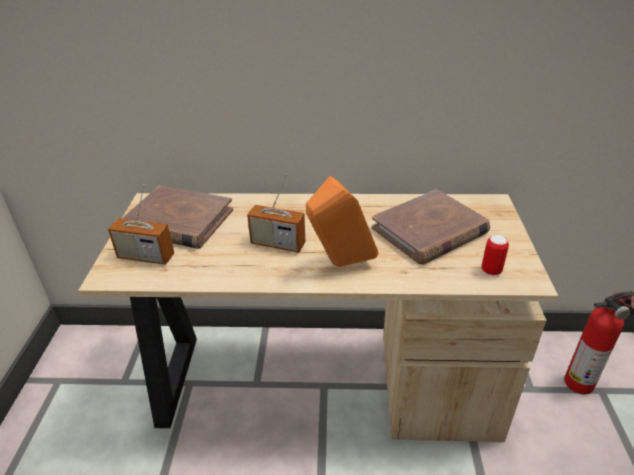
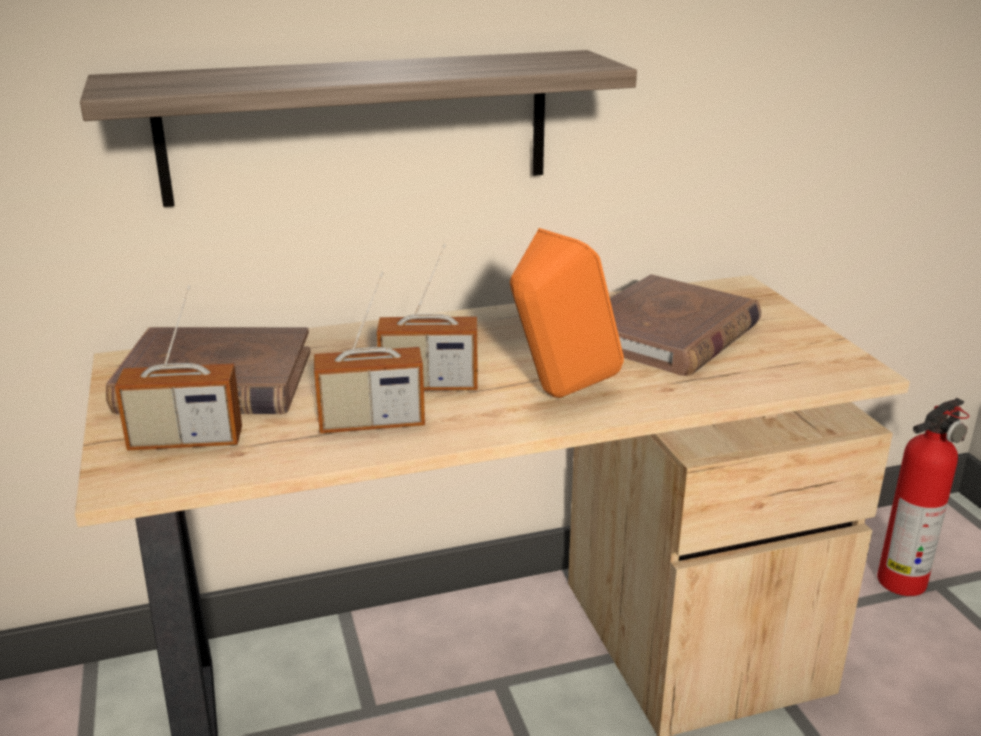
camera: 20 degrees left, 10 degrees down
(235, 263) = (372, 423): none -> radio
(269, 91) = (358, 126): none -> shelf
(491, 270) = (797, 367): can -> none

